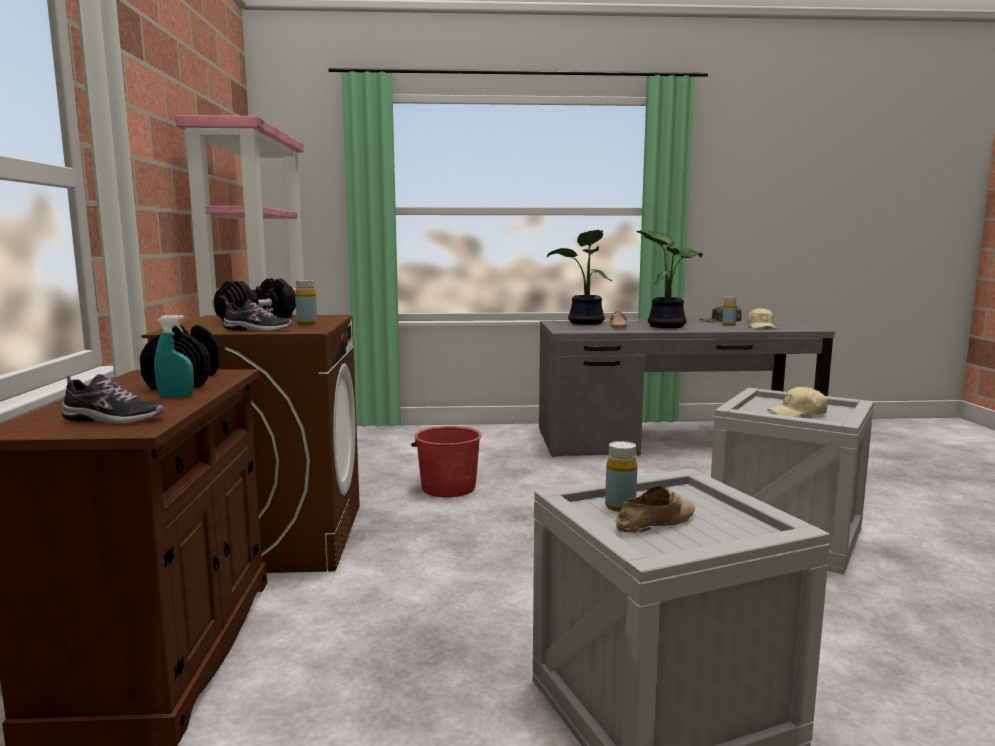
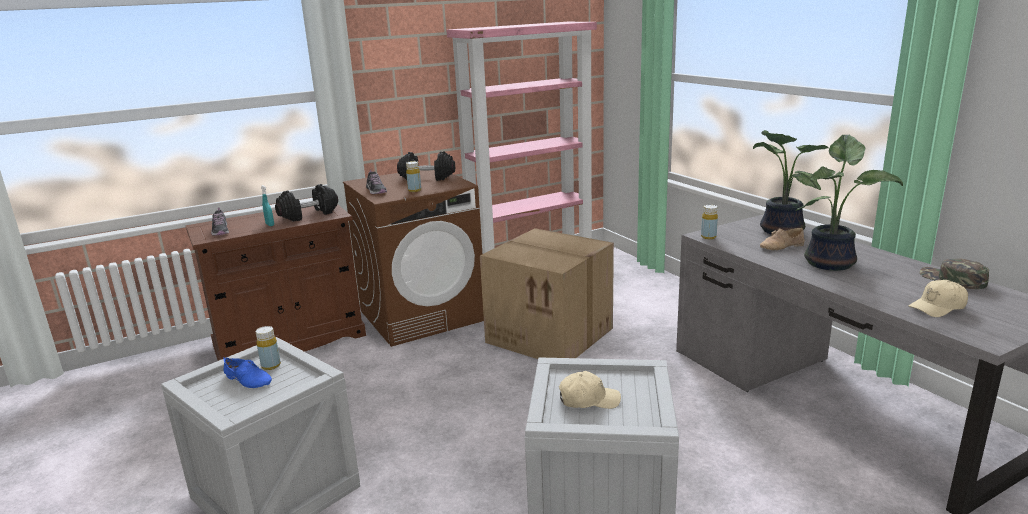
camera: 65 degrees right, 10 degrees up
(448, 488) = (552, 335): red bucket -> cardboard box
(654, 521) = (249, 379): beige shoe -> blue shoe
(728, 324) = (919, 288): yellow bottle -> yellow bottle (708, 237)
(797, 413) = (588, 400): beige cap -> beige cap turned 120 degrees clockwise

